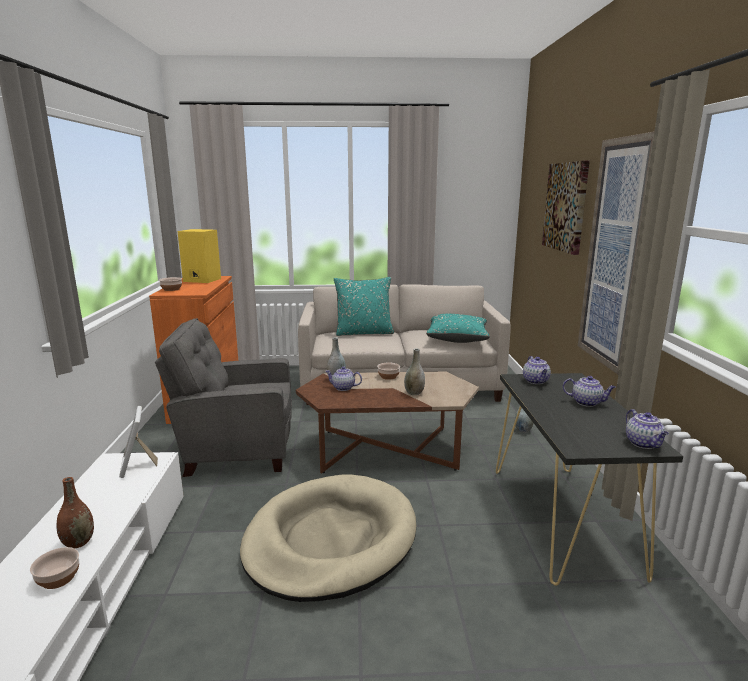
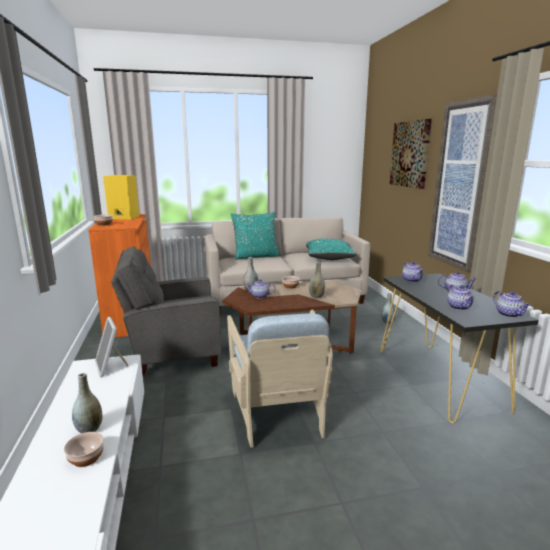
camera: 10 degrees left, 0 degrees up
(78, 542) = (89, 429): brown vase -> grey vase
(330, 540) = (278, 411): beige dog bed -> beige armchair
(577, 427) = (459, 307): none -> teapot

